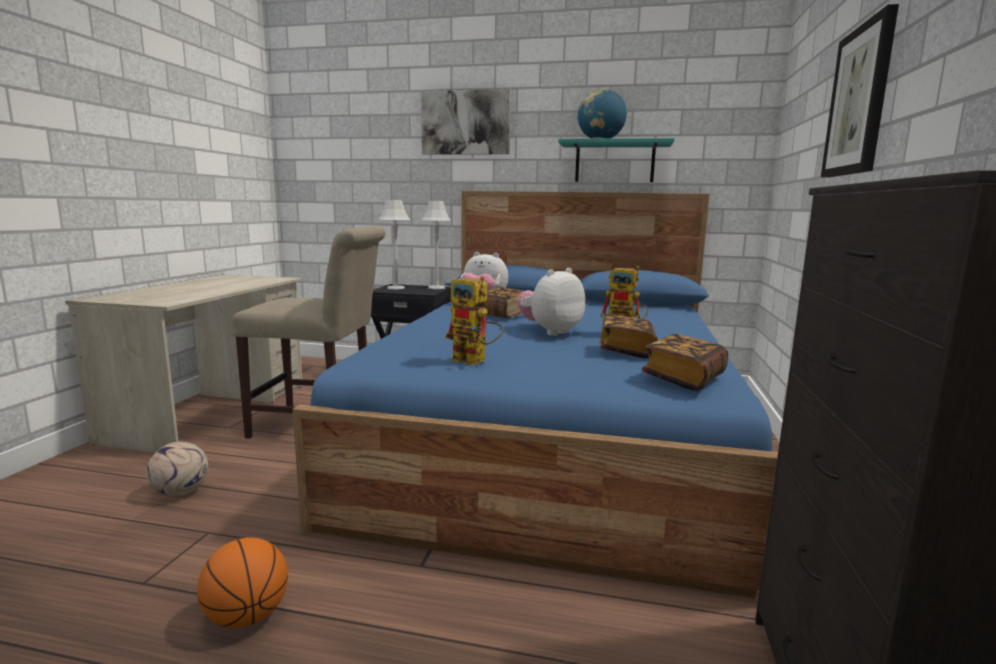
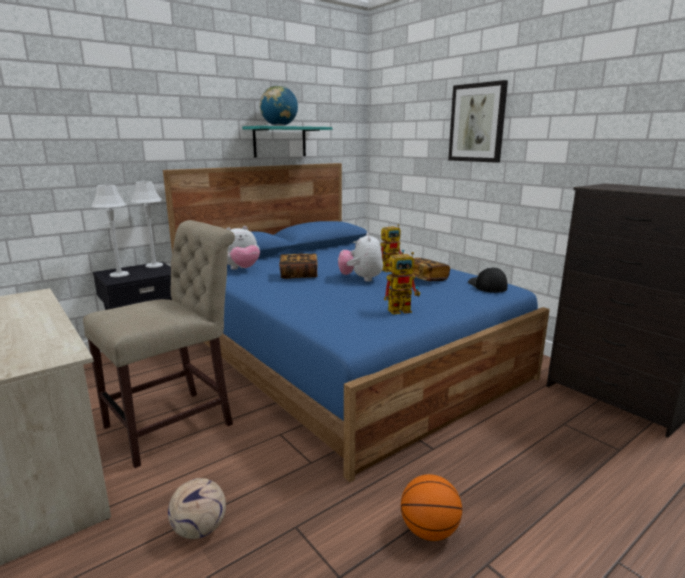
camera: 50 degrees left, 5 degrees up
(466, 123) = (154, 104): picture -> none
(683, 378) = (486, 285): book -> cap

